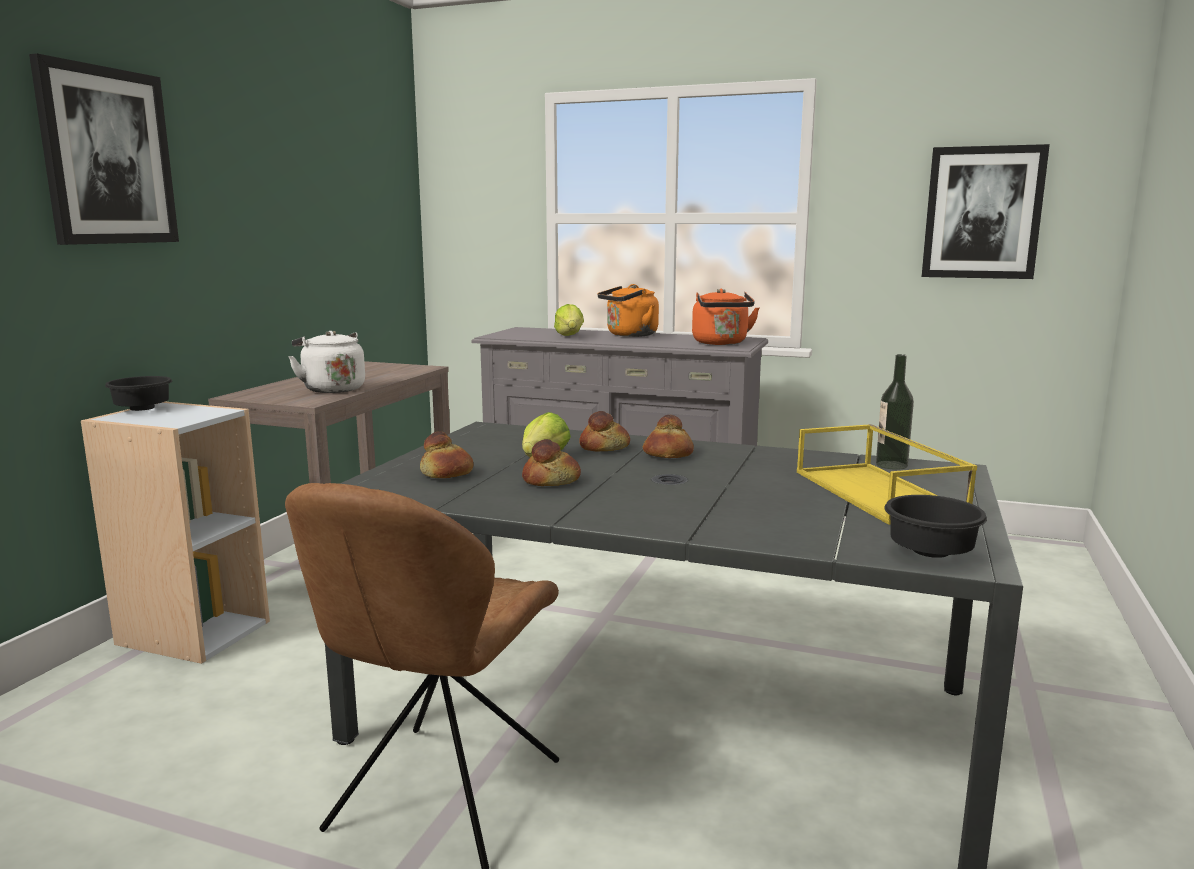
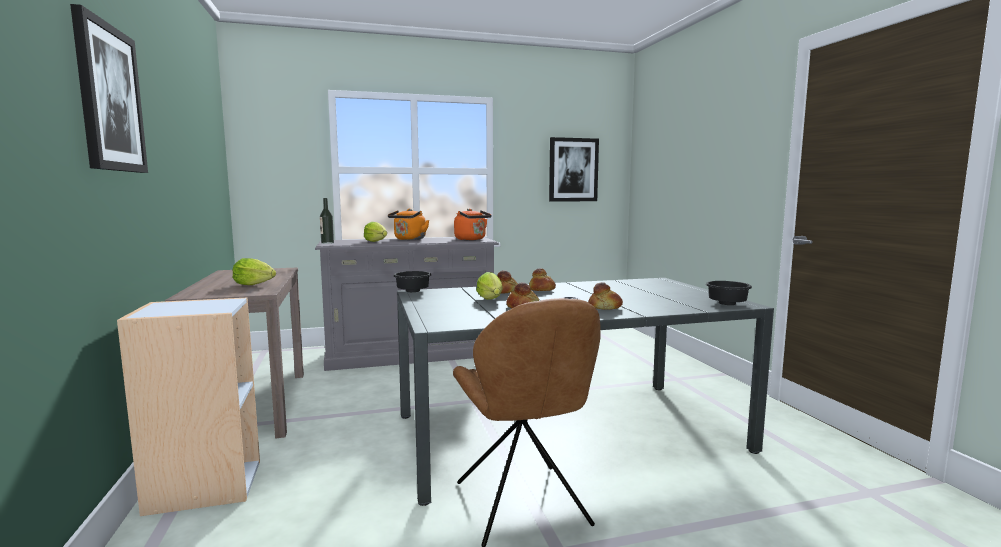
camera: 35 degrees left, 5 degrees down
(144, 409) = (155, 307): black bowl -> black bowl (413, 291)
(332, 389) = (254, 285): white kettle -> lettuce
(446, 474) = (460, 312): bread -> bread (605, 307)
(880, 493) = (659, 290): yellow tray -> none
(891, 465) = (636, 281): bottle -> bottle (327, 243)

